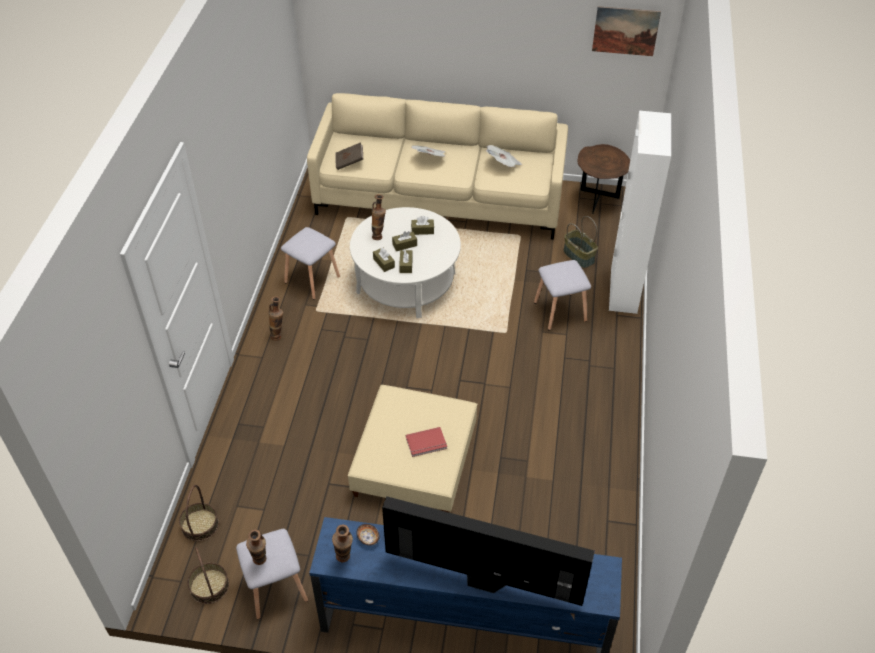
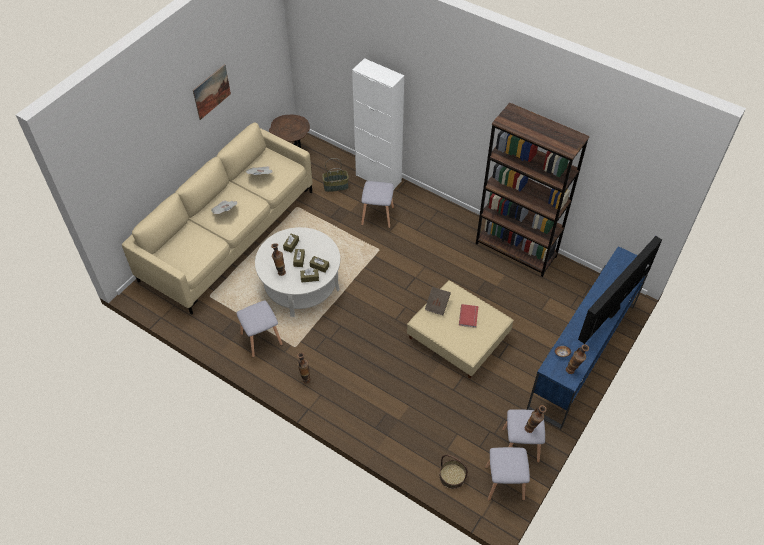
camera: 65 degrees left, 5 degrees up
(209, 586) = (503, 483): basket -> grey stool
(349, 162) = (194, 258): brown book -> brown book (437, 305)
(606, 480) = (516, 250): none -> brown bookcase
(625, 31) = (263, 40): picture -> picture (211, 92)

